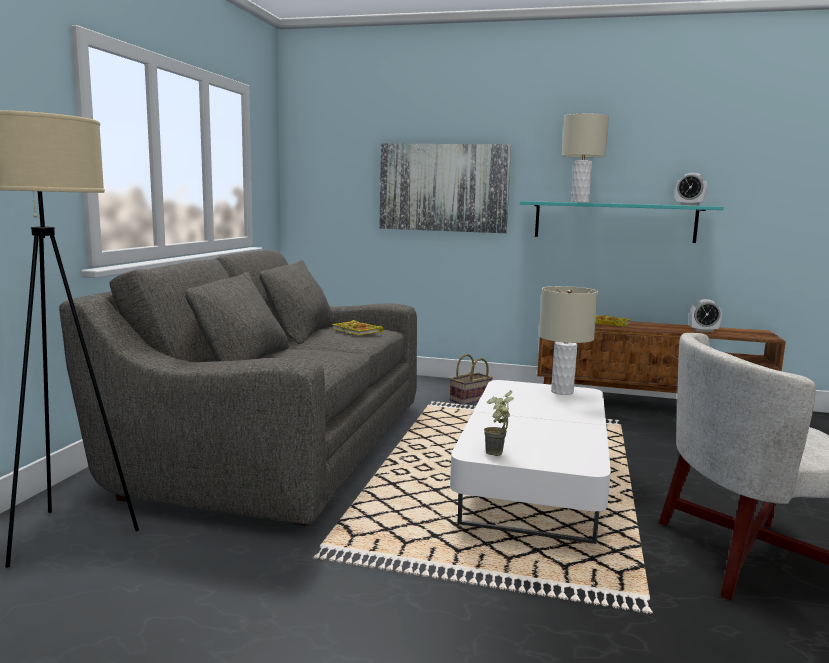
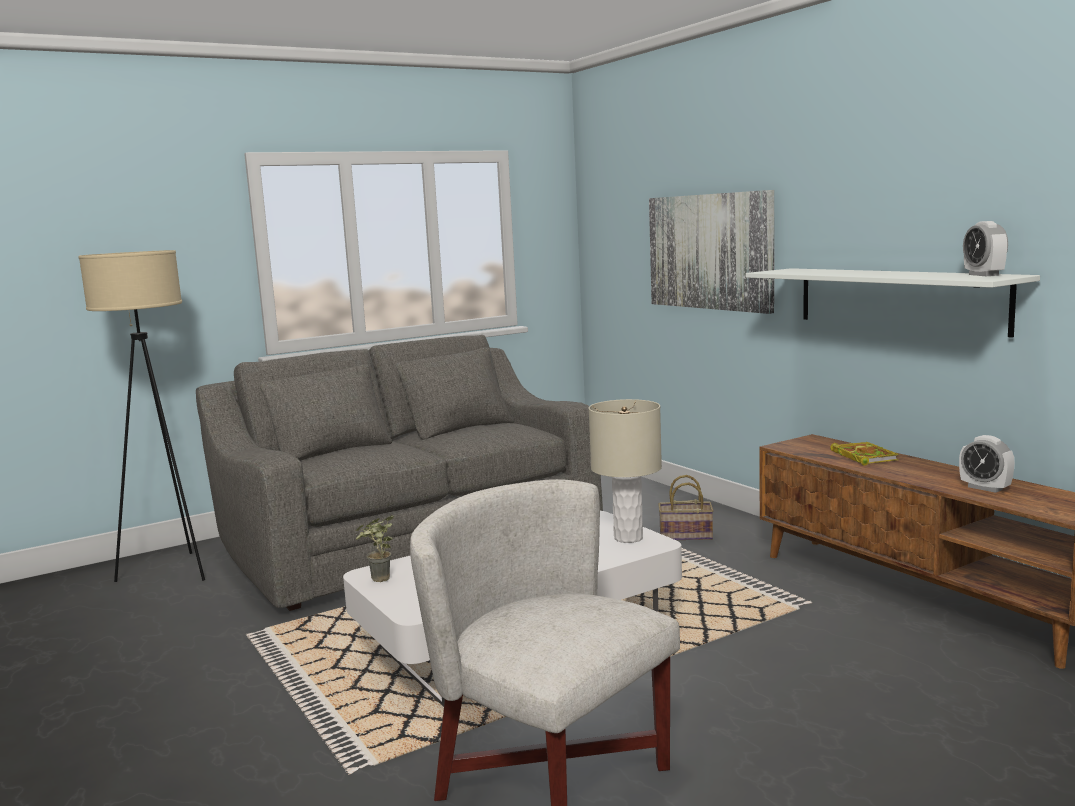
camera: 45 degrees right, 0 degrees up
(357, 331) = (496, 432): book -> none
(580, 202) = (826, 272): beige table lamp -> none
(614, 221) = (898, 299): turquoise shelf -> white shelf

